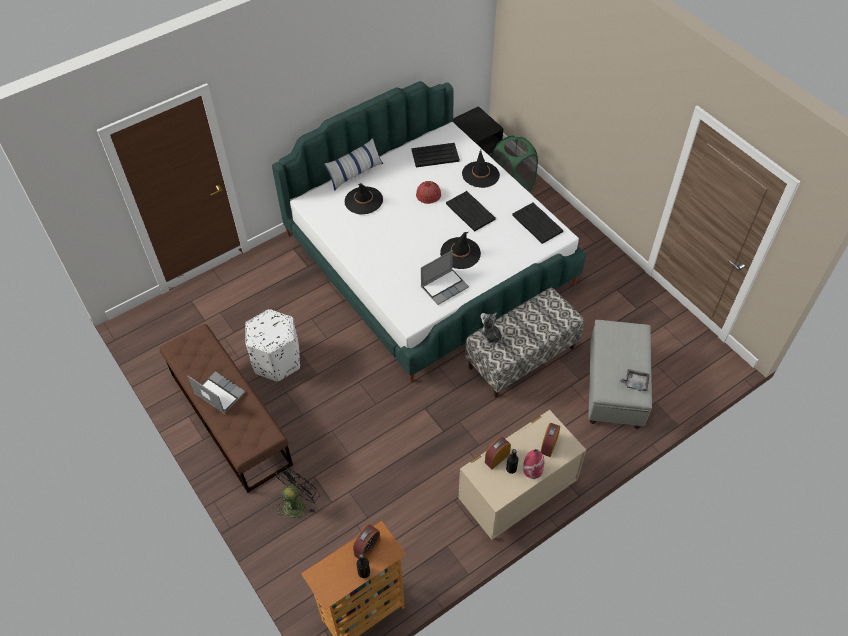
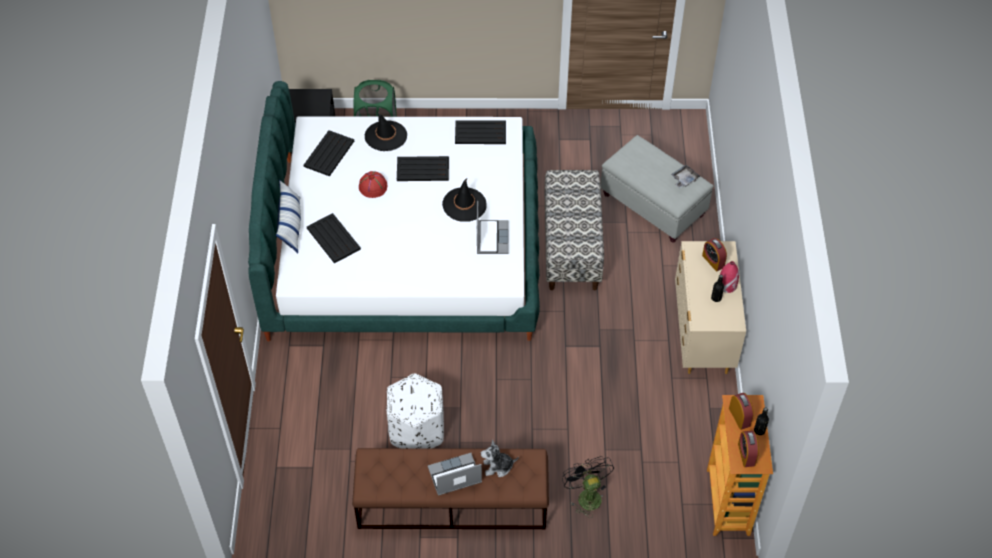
camera: 55 degrees left, 0 degrees up
(363, 200) = (333, 238): black hat -> black tray
(490, 337) = (562, 243): plush toy -> plush toy (498, 467)
(497, 458) = (699, 301): alarm clock -> alarm clock (746, 454)

